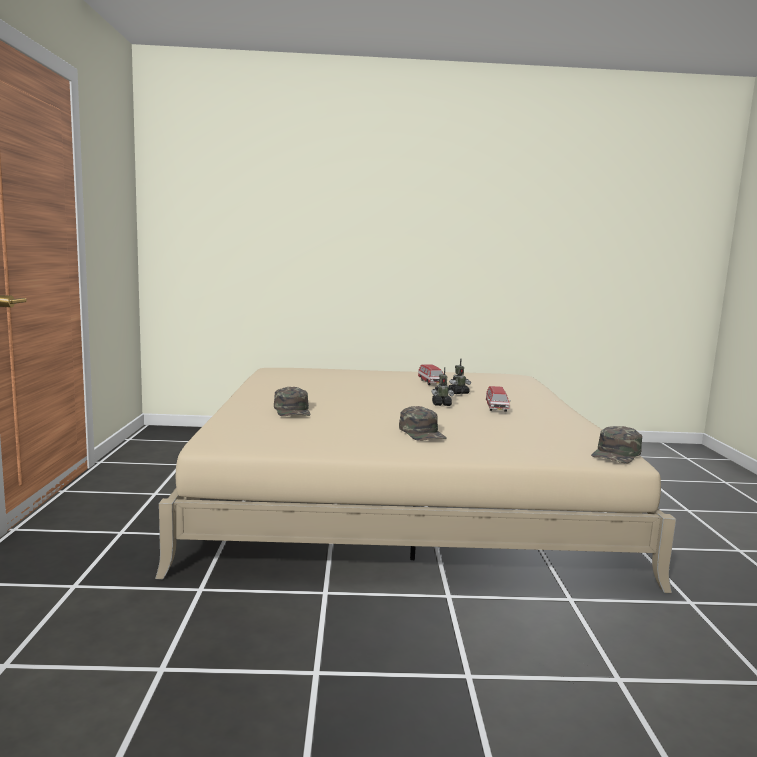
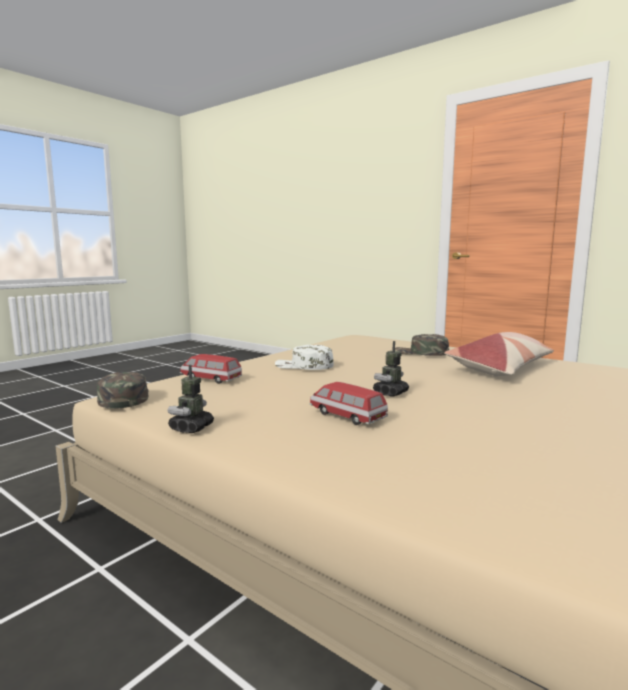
camera: 130 degrees right, 0 degrees up
(313, 392) = (501, 368): none -> pillow
(422, 433) = (304, 366): green cap -> white cap
(431, 382) = (551, 423): toy car -> toy car (211, 379)
(458, 393) = (455, 420): toy robot -> toy robot (191, 428)

